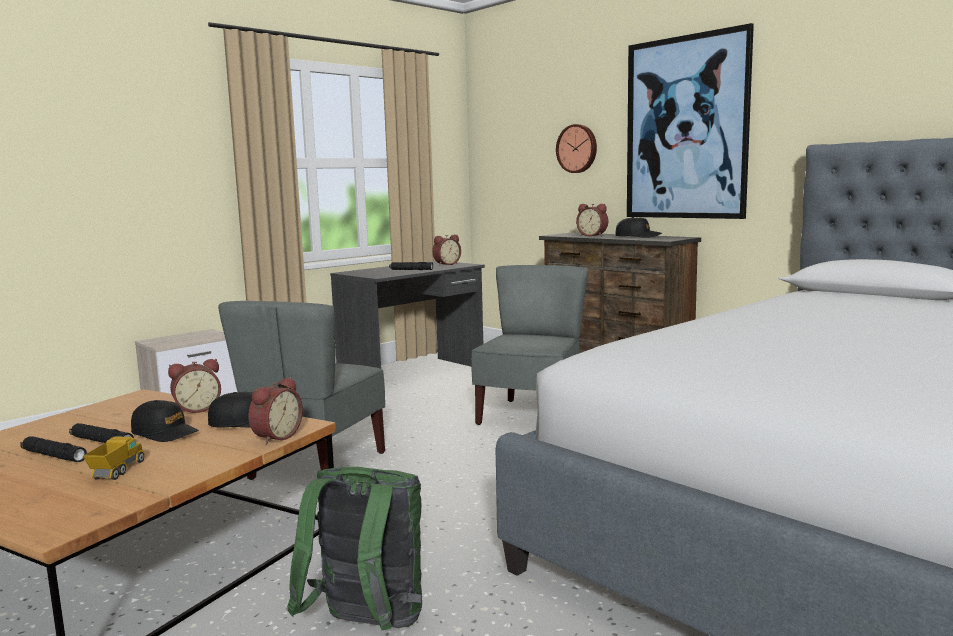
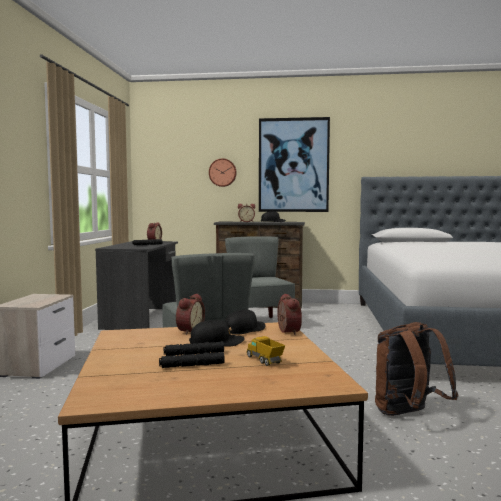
camera: 40 degrees left, 5 degrees down
(367, 627) = (408, 414): green backpack -> brown backpack

